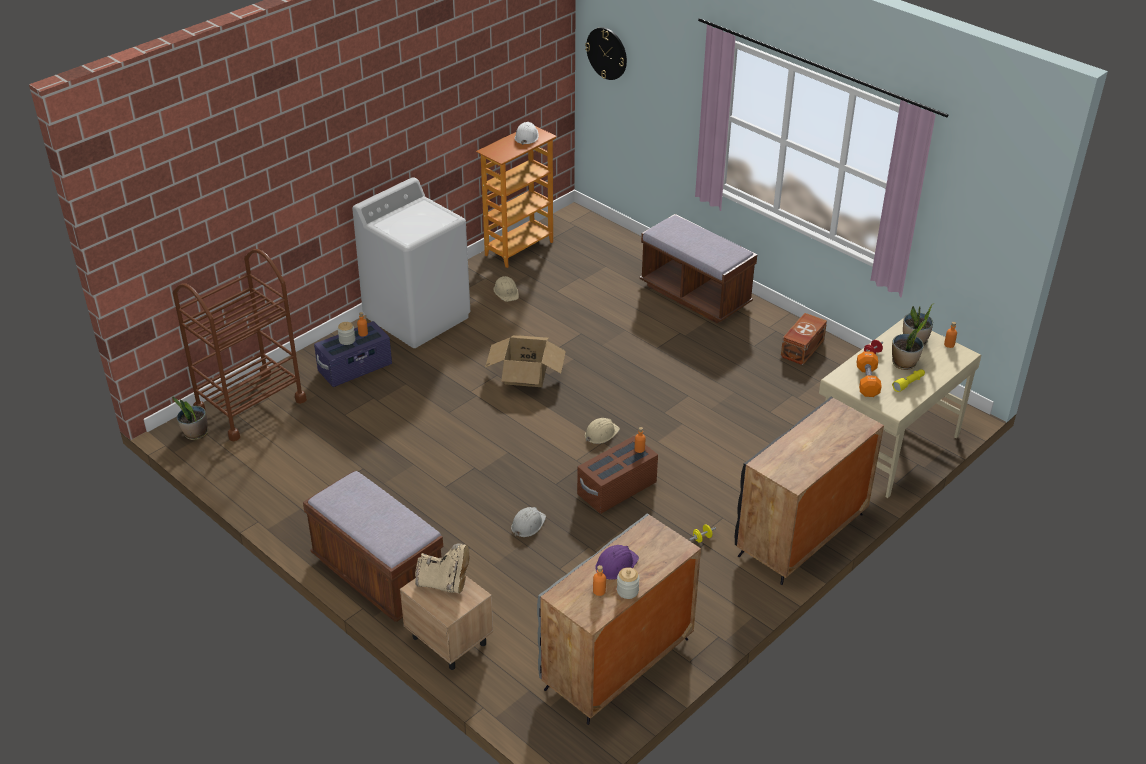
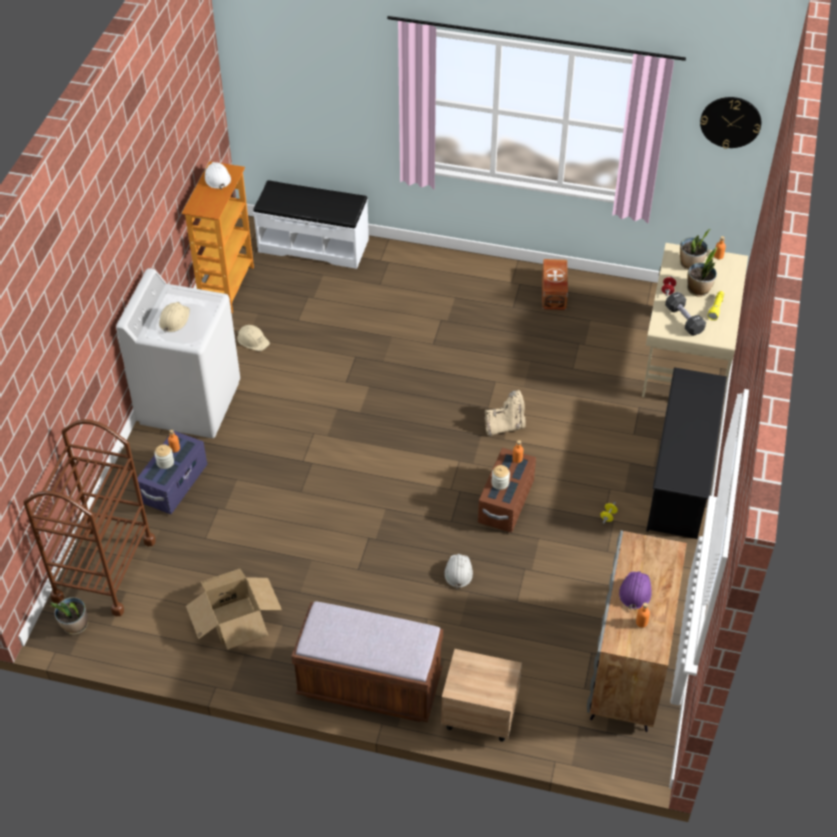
camera: 30 degrees left, 10 degrees up
(444, 584) = (475, 672): beige boot -> beige boot (505, 426)
(525, 374) = (338, 421): cardboard box -> cardboard box (235, 620)
(601, 433) = (451, 453): beige hard hat -> beige hard hat (174, 319)
(607, 53) = (264, 65): wall clock -> wall clock (730, 122)
(617, 243) = (313, 245): none -> white bench
(627, 591) = (663, 611): jar -> jar (500, 483)
(695, 295) = (425, 274): brown bench -> none
(801, 535) = (681, 477): black cabinet -> black shoe rack
(867, 381) = (684, 320): orange dumbbell -> black dumbbell

